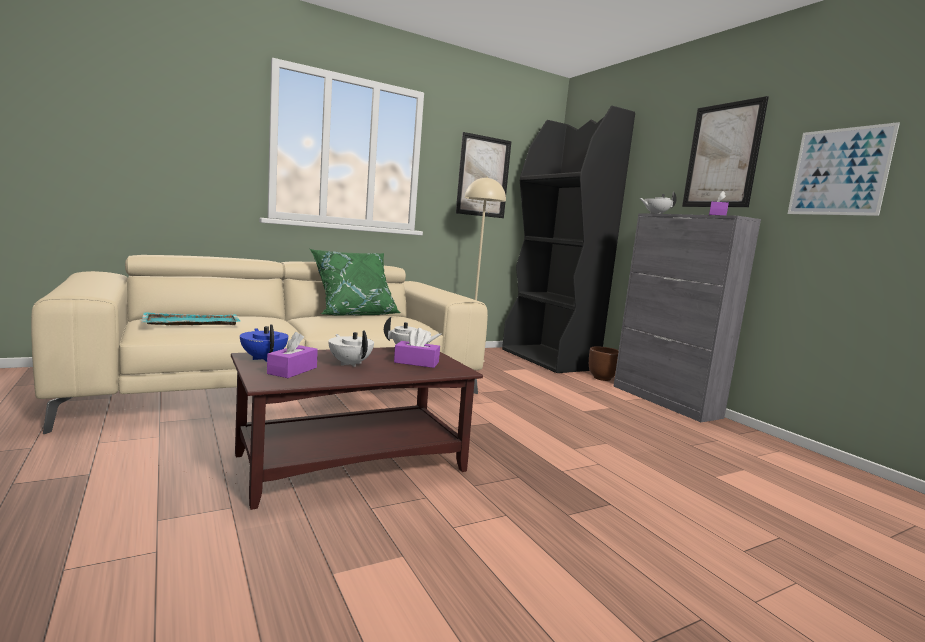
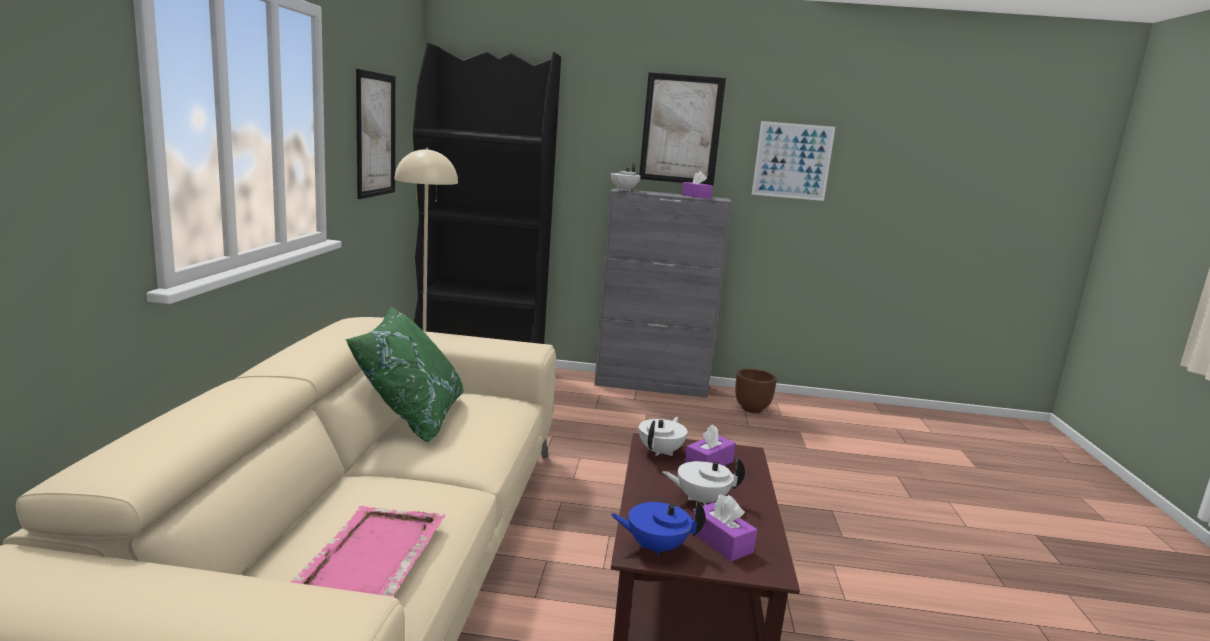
camera: 55 degrees left, 5 degrees up
(191, 322) = (370, 559): turquoise tray -> pink tray
(602, 378) = (567, 378): brown planter -> brown planter (751, 409)

